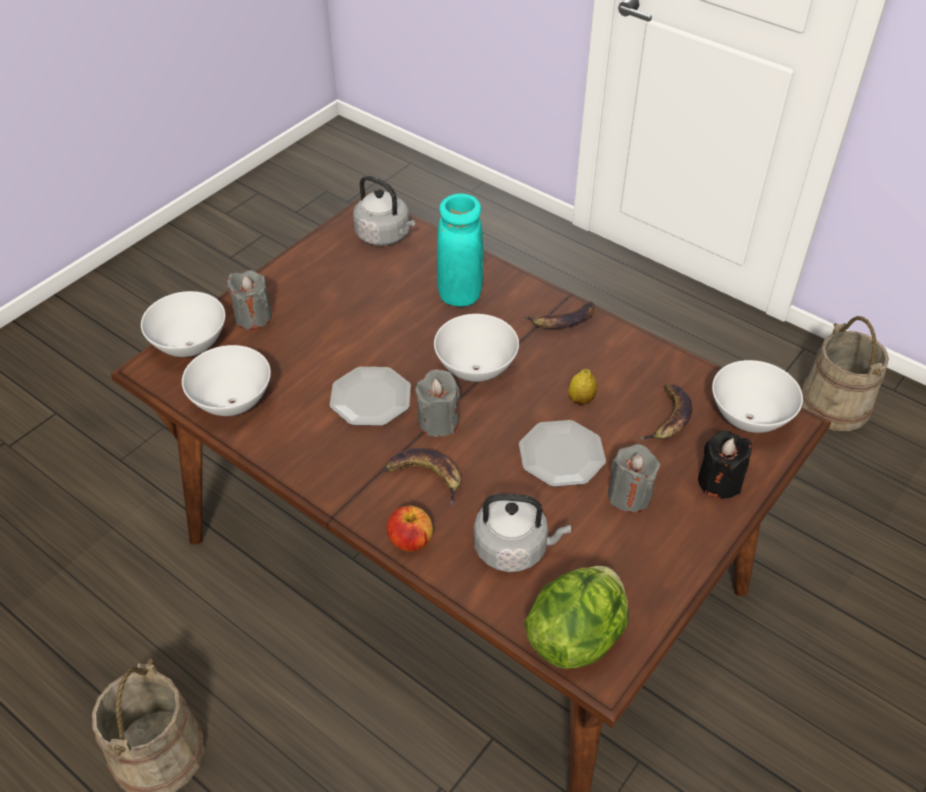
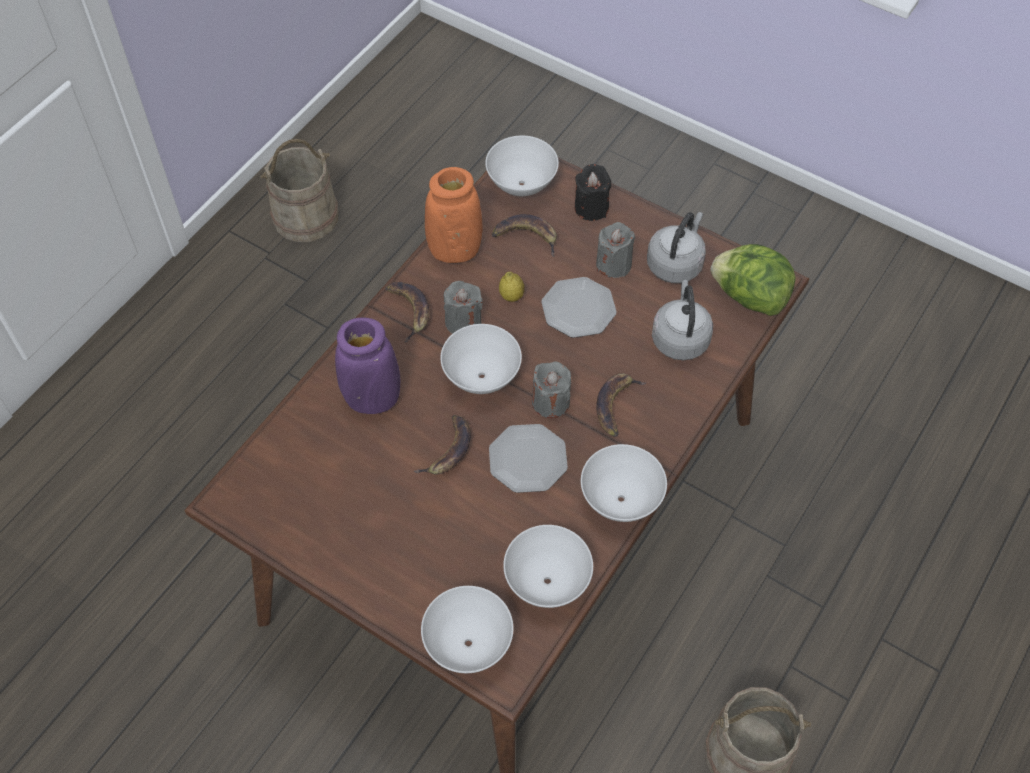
camera: 95 degrees left, 10 degrees up
(253, 317) = (417, 590): grey candle -> grey candle (463, 322)
(307, 469) = (621, 500): none -> white bowl
(385, 236) = (274, 478): grey kettle -> grey kettle (675, 263)
(392, 342) = (448, 450): none -> banana
(410, 541) = (686, 410): apple -> none
(460, 293) = (372, 398): turquoise vase -> purple vase
(645, 358) = (455, 250): none -> orange vase

